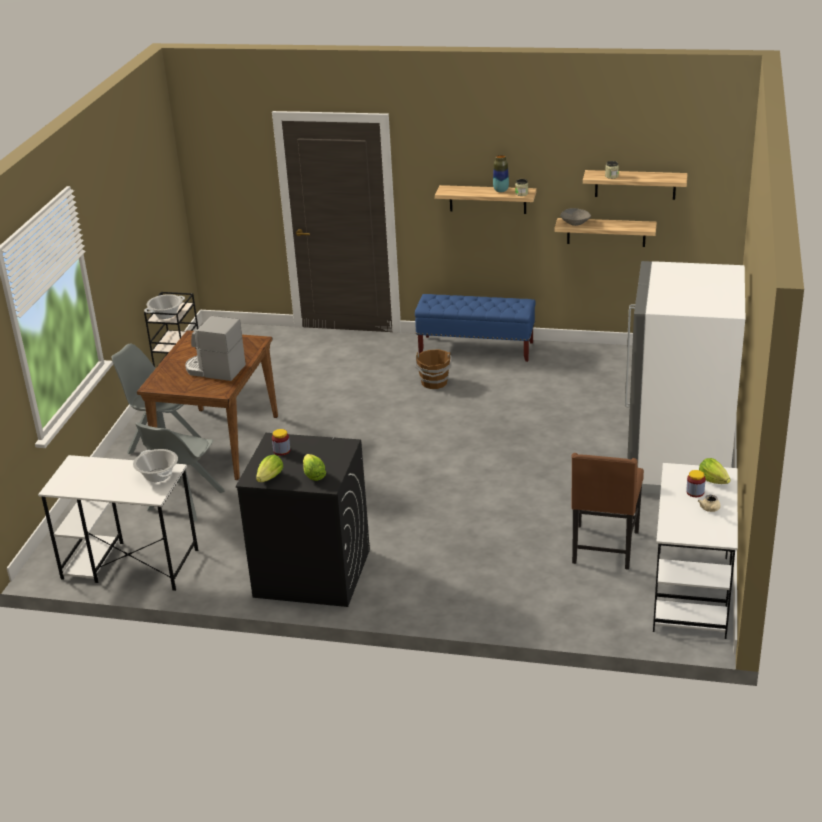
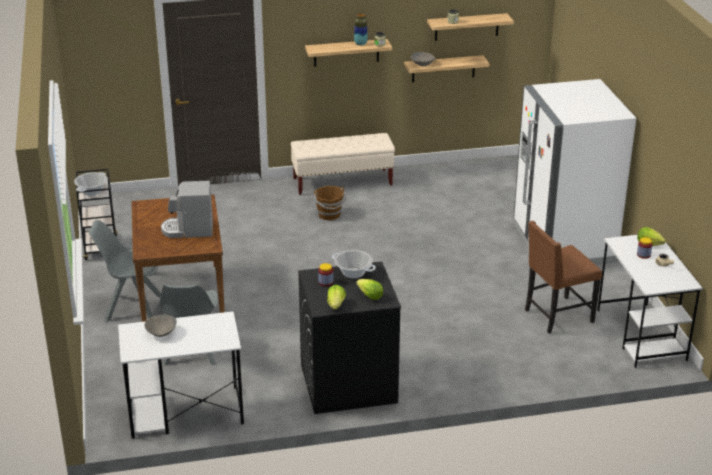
camera: 25 degrees left, 0 degrees up
(100, 472) = (161, 333): none -> grey bowl
(158, 475) = (216, 325): cooking pot -> cooking pot (353, 272)
(476, 349) = (343, 182): blue bench -> beige bench
(604, 548) = (557, 316): brown chair -> brown chair turned 75 degrees clockwise

